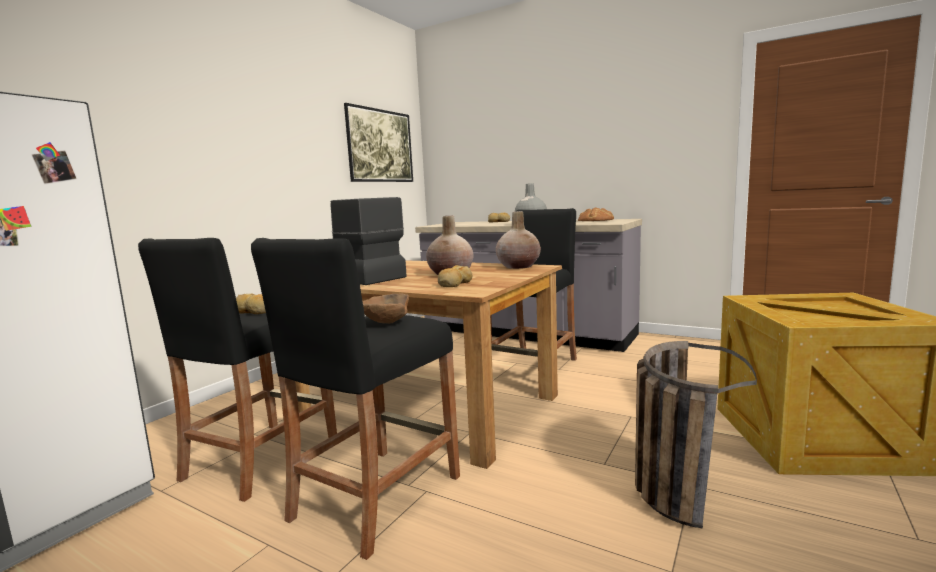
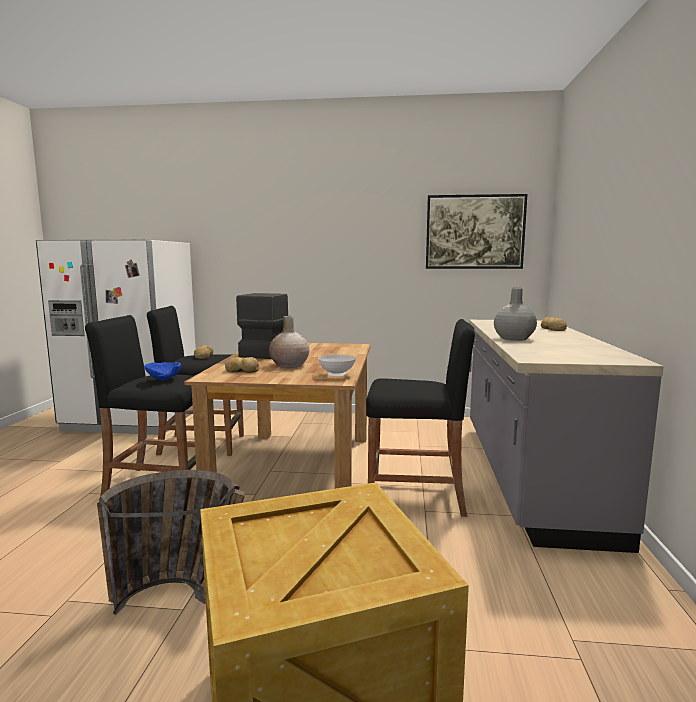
camera: 65 degrees right, 0 degrees up
(385, 323) = (164, 379): brown bowl -> blue bowl
(518, 266) = (337, 375): beige vase -> white bowl
(595, 220) = (596, 351): bread -> none

